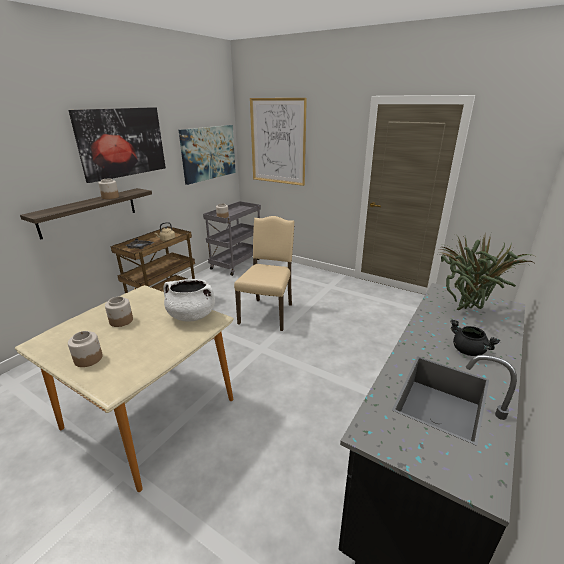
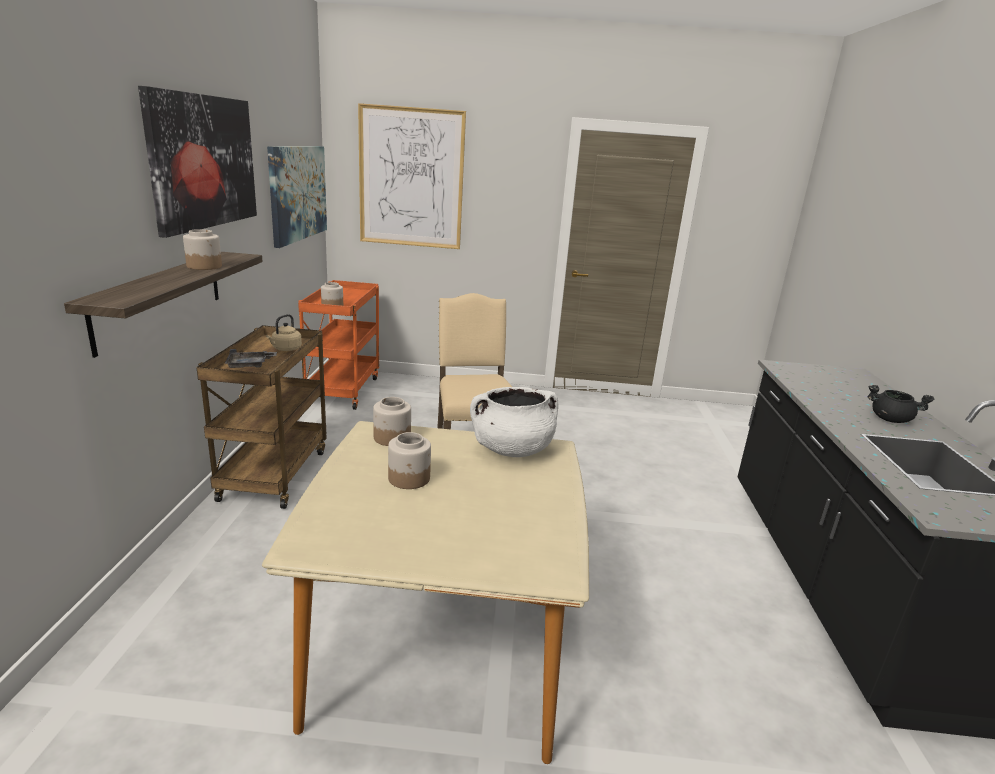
camera: 30 degrees left, 5 degrees down
(88, 358) = (445, 543): jar -> jar (391, 438)
(236, 263) = (343, 390): grey cart -> orange cart
(469, 311) = (834, 382): potted plant -> none

